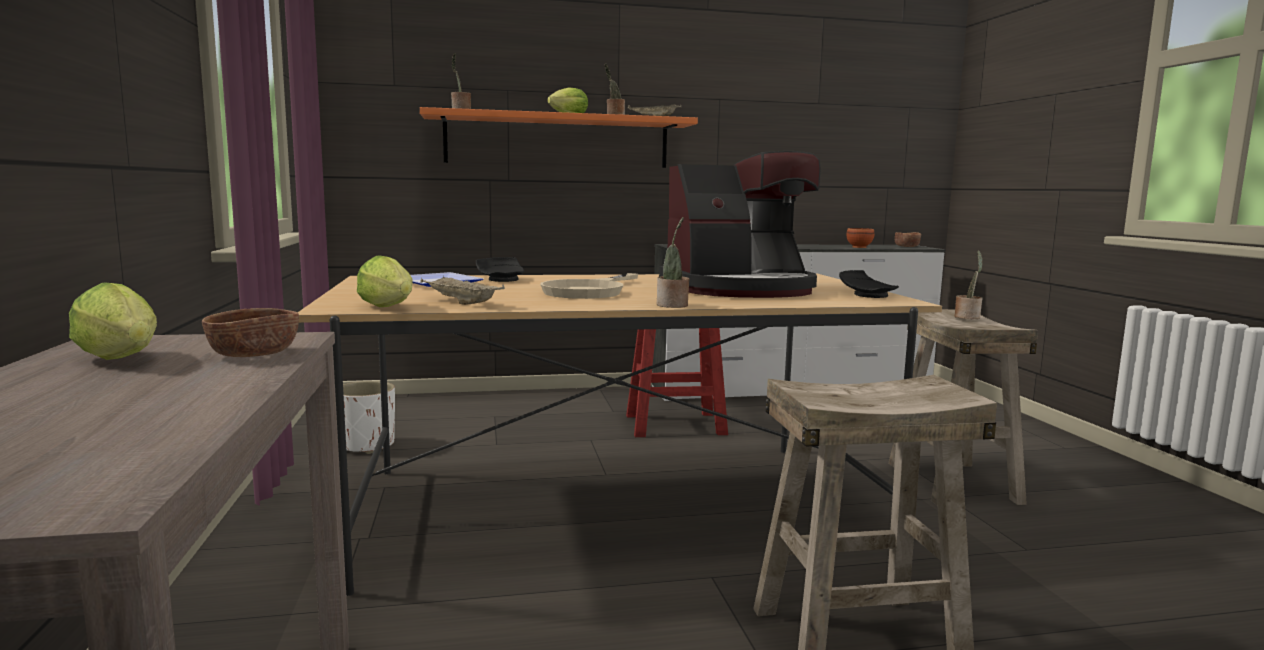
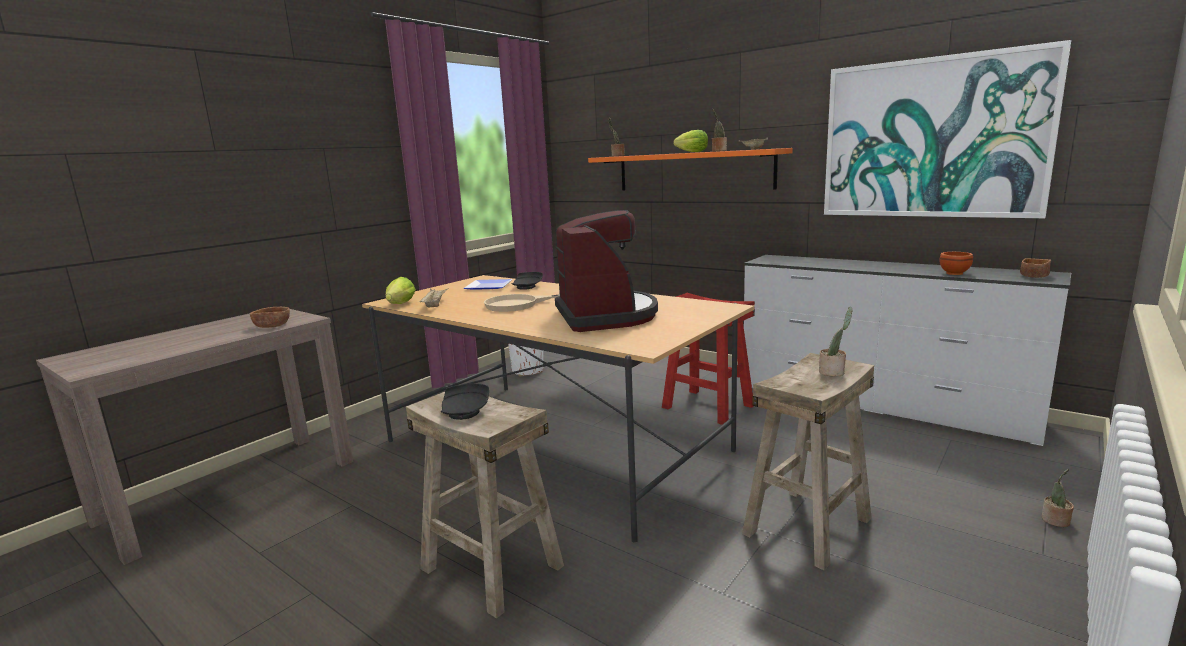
camera: 50 degrees right, 5 degrees up
(123, 360) = (245, 321): lettuce -> none
(673, 305) = (502, 324): potted plant -> potted plant (1055, 521)
(740, 289) = (606, 316): coffee machine -> coffee machine turned 135 degrees counterclockwise
(813, 124) = (932, 138): none -> picture
(866, 295) = (656, 337): black plate -> black plate (466, 411)

